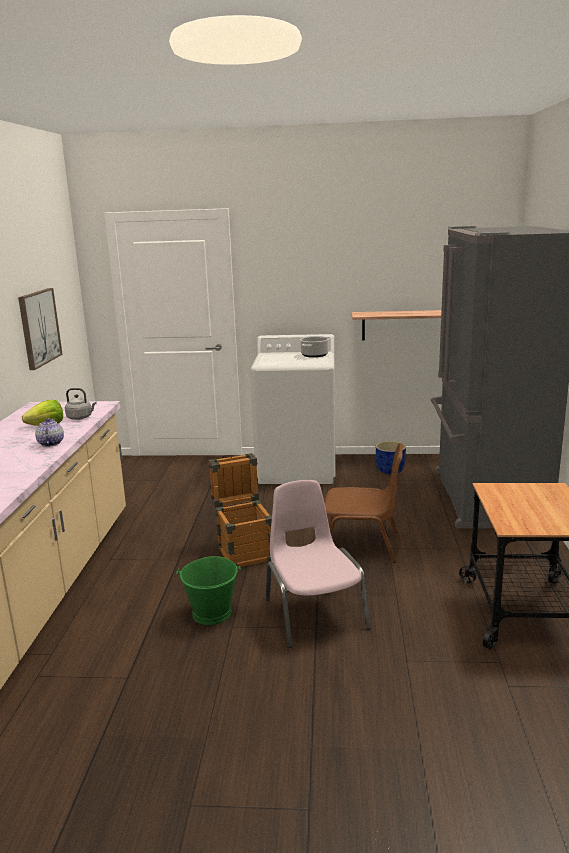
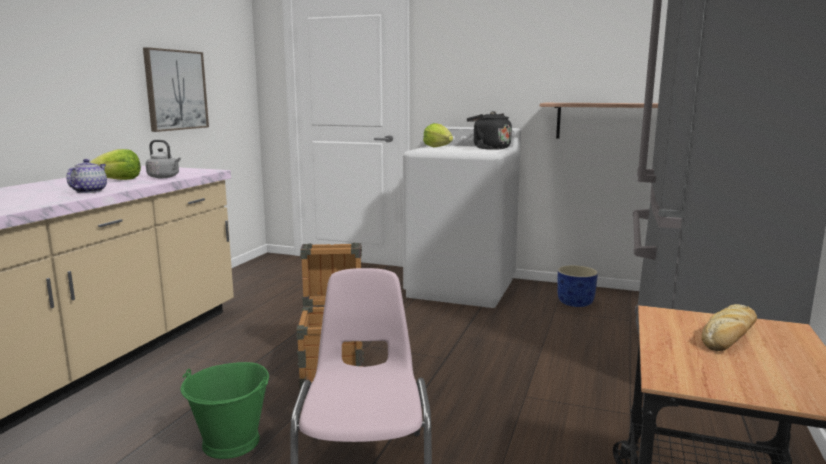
camera: 15 degrees right, 5 degrees down
(272, 357) = (438, 147): none -> lettuce
(314, 355) = (489, 148): cooking pot -> black kettle
(361, 545) = (489, 386): brown chair -> none
(528, 497) = (729, 336): none -> bread

